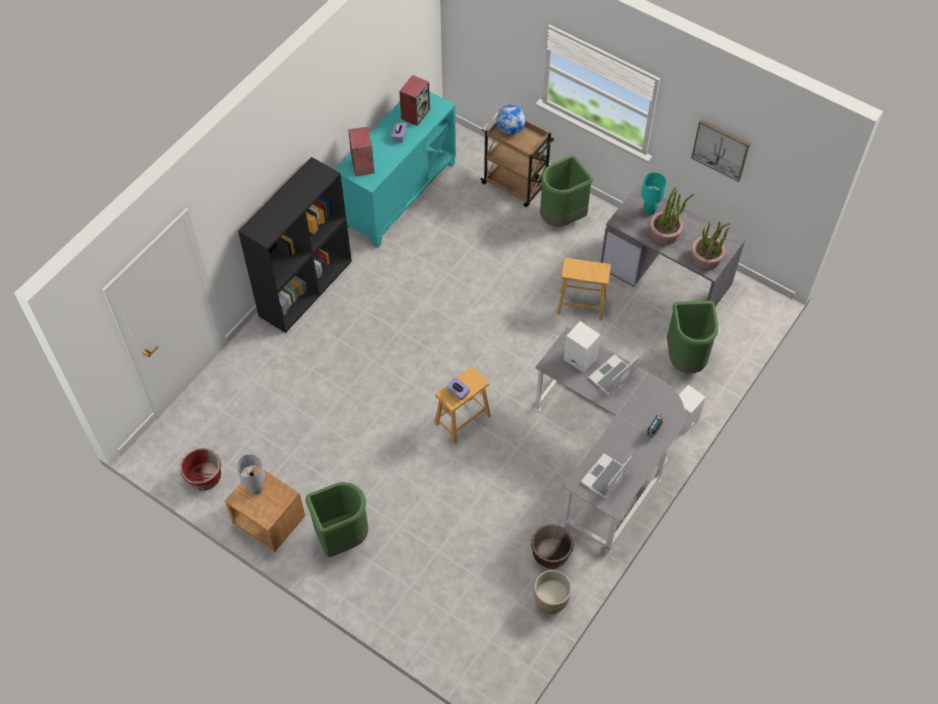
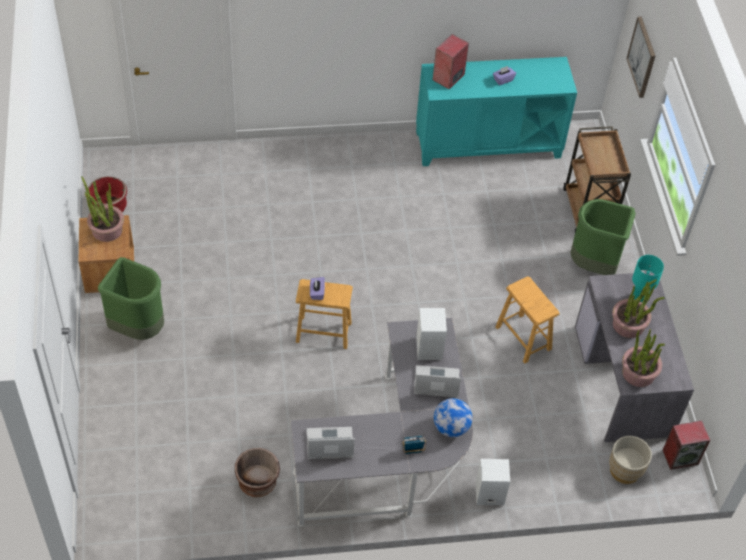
camera: 45 degrees right, 5 degrees down
(256, 489) = (107, 229): grey table lamp -> potted plant
(305, 287) = (337, 149): black bookcase -> none
(415, 113) = (536, 75): speaker -> speaker (680, 456)
(510, 129) = (603, 147): globe -> globe (451, 427)
(551, 600) = (214, 512): beige planter -> beige planter (625, 470)
(686, 359) = (554, 454): green trash can -> none
(721, 149) = (723, 277): picture -> picture (642, 57)

